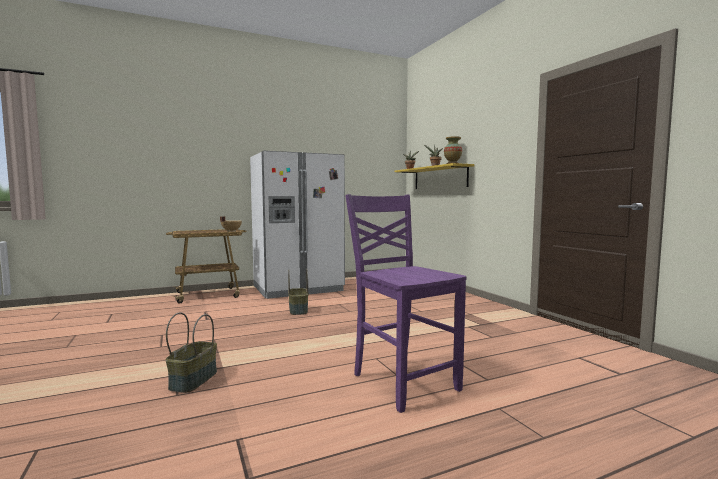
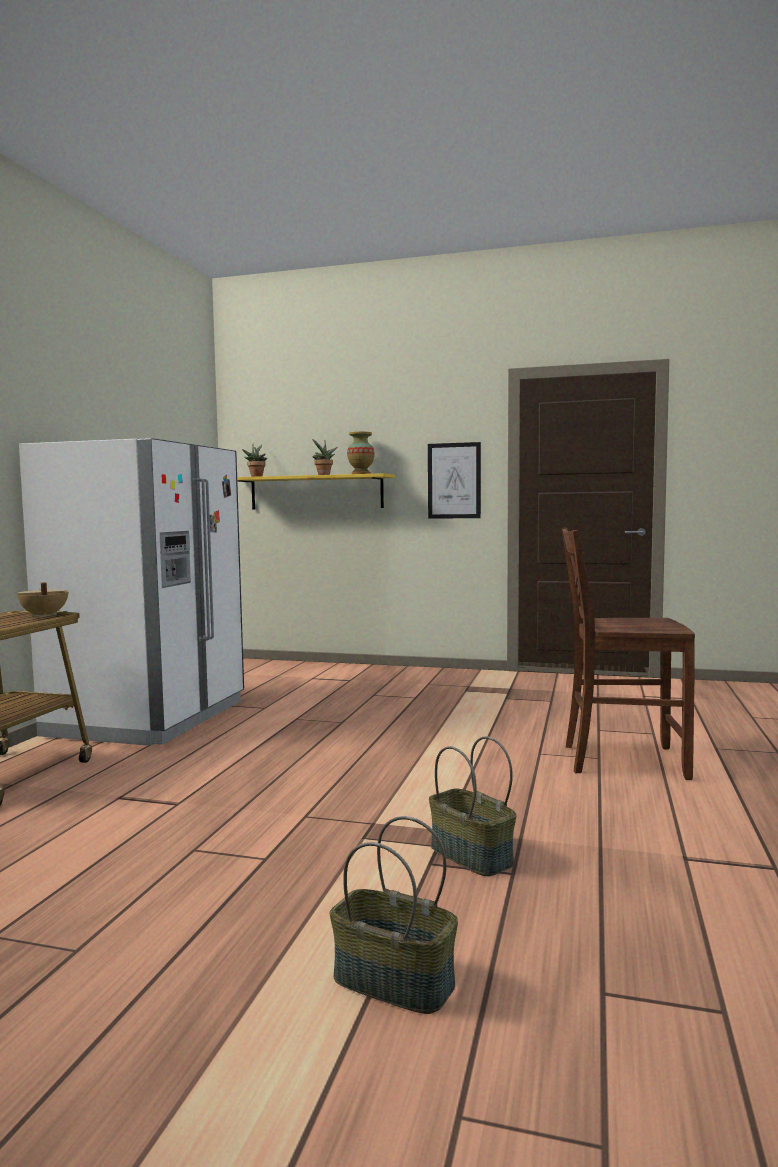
camera: 50 degrees left, 0 degrees up
(297, 310) = (271, 743): basket -> basket (391, 982)
(403, 382) = (620, 760): purple chair -> brown chair
(504, 166) = (454, 480): none -> picture

